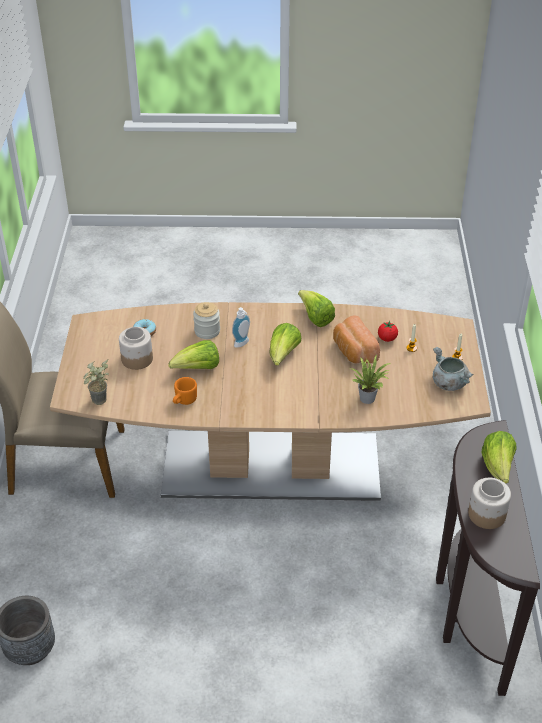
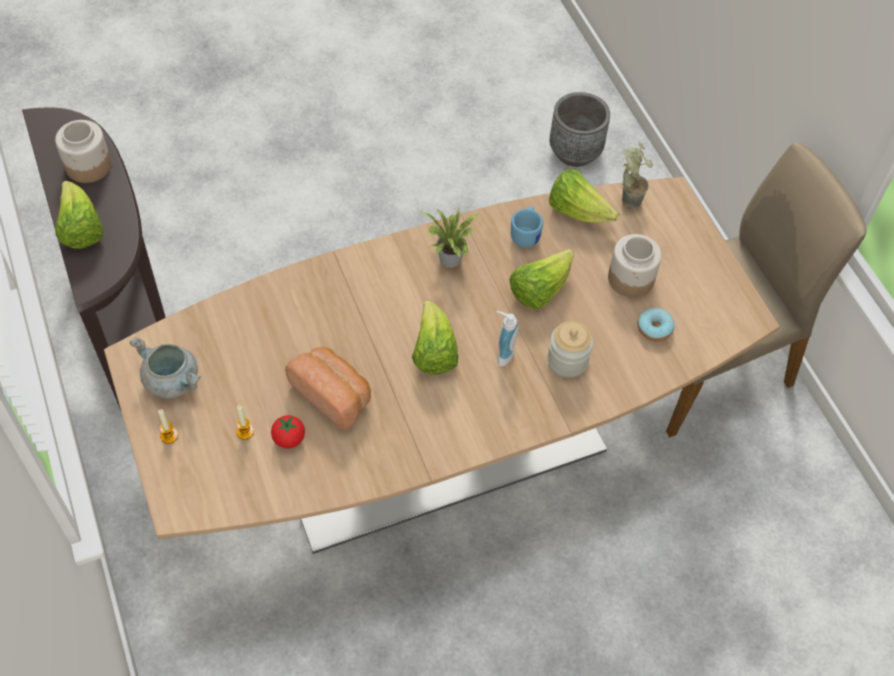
camera: 155 degrees right, 15 degrees up
(183, 401) = (526, 234): orange mug -> blue mug
(315, 318) = (418, 444): lettuce -> lettuce (578, 211)
(368, 397) = (284, 318): potted plant -> potted plant (449, 261)

